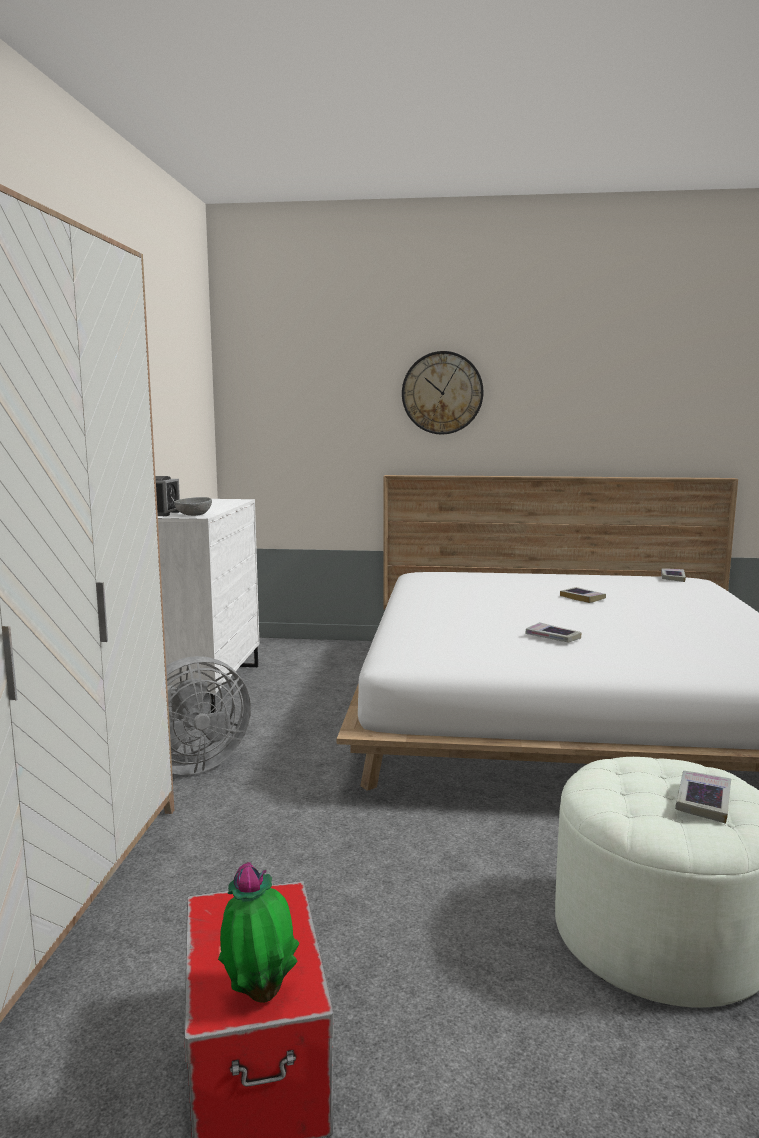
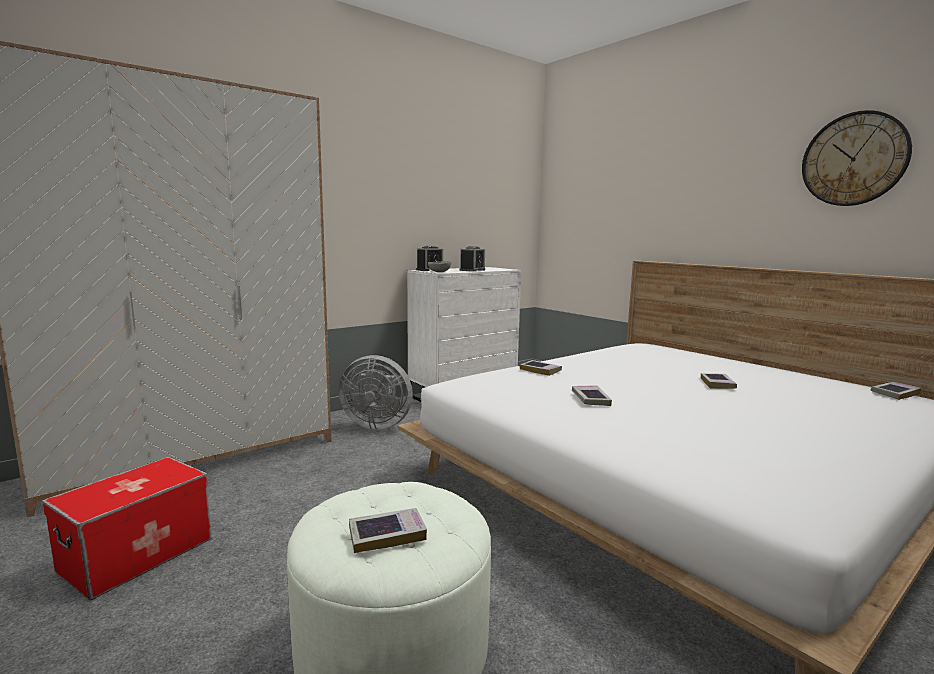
camera: 45 degrees right, 0 degrees up
(211, 507) = (472, 270): none -> alarm clock
(260, 993) = (87, 501): potted plant -> none
(438, 623) = (540, 370): none -> book
(442, 393) = (691, 190): wall clock -> wall clock (854, 159)

